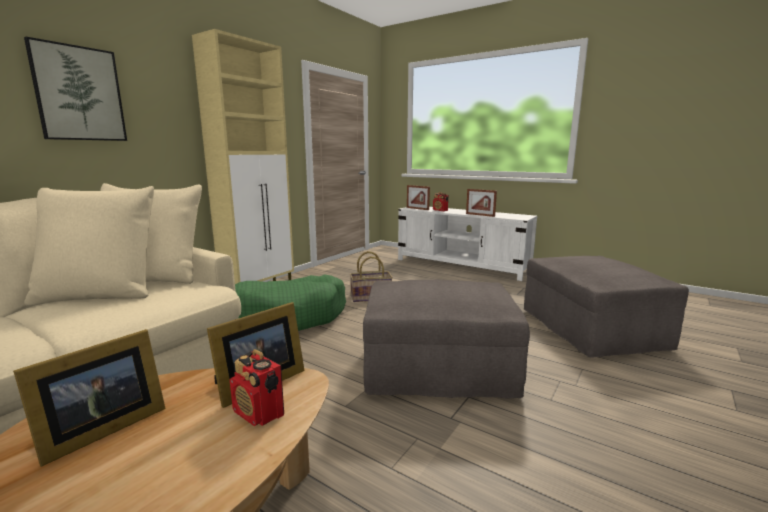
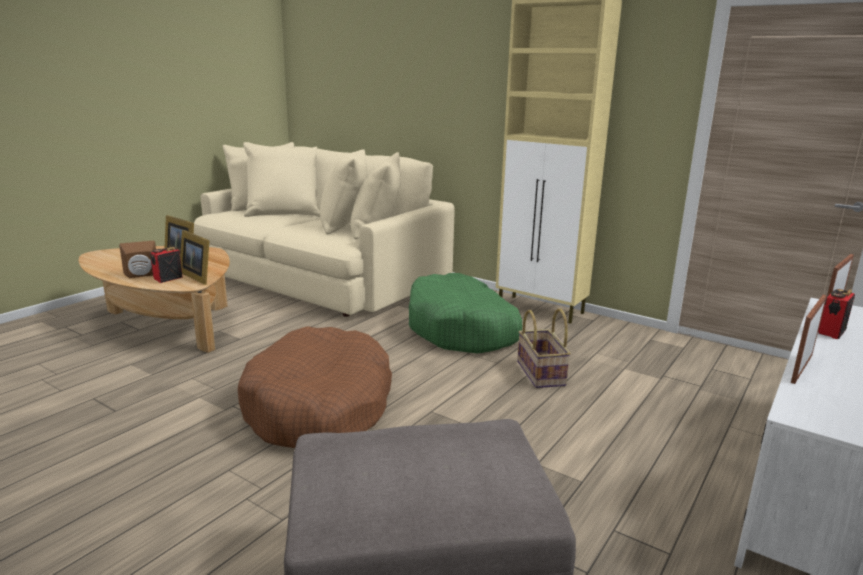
camera: 90 degrees right, 5 degrees up
(79, 94) = (435, 78): picture -> none
(219, 454) = (141, 275): none -> brown speaker
(437, 369) = (319, 407): grey ottoman -> brown dog bed

